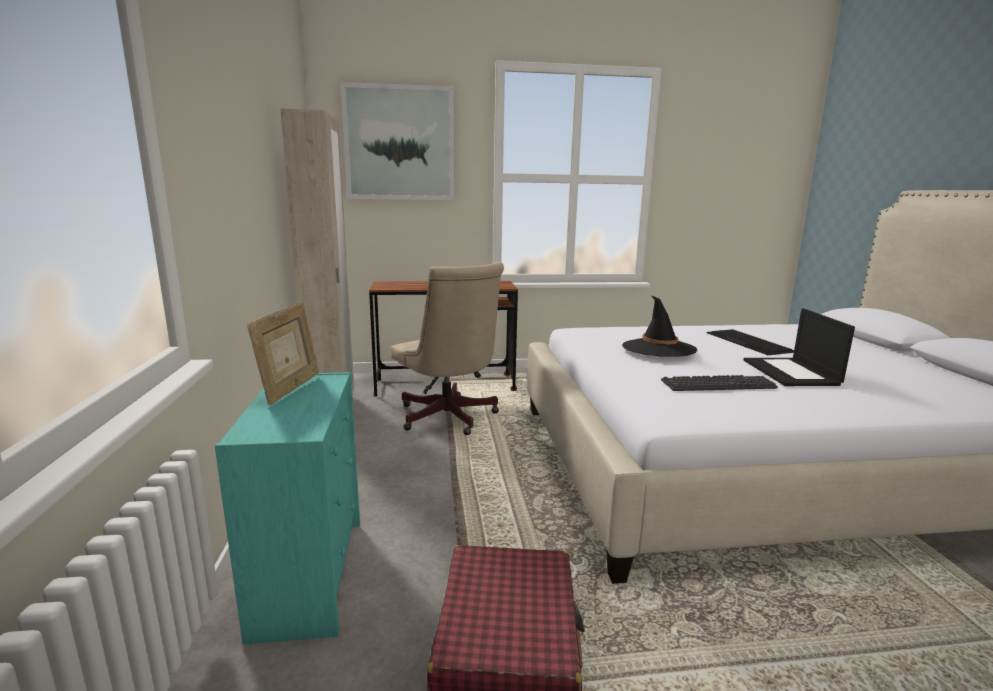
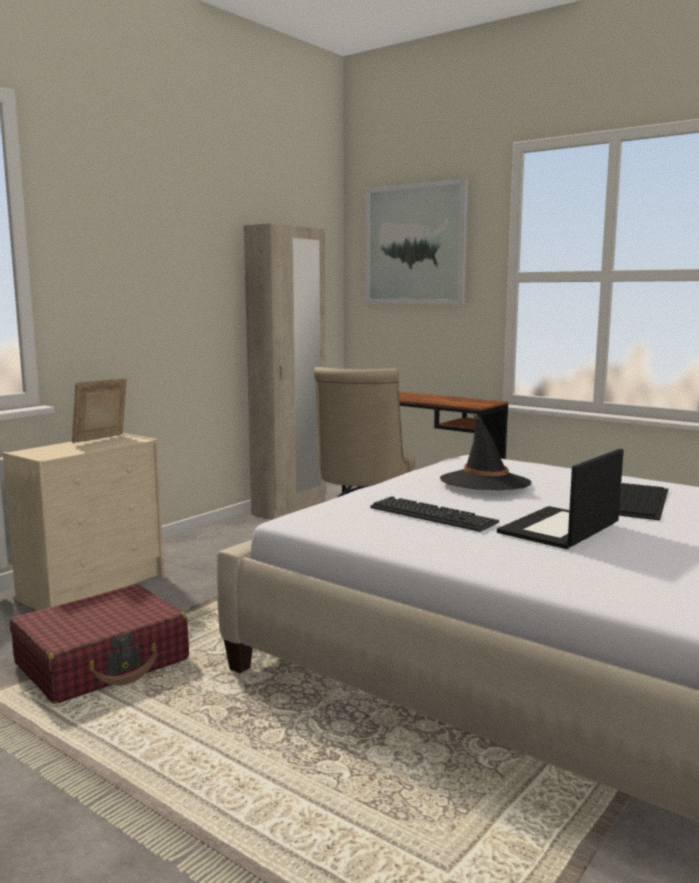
camera: 45 degrees right, 5 degrees down
(290, 389) = (101, 439): picture frame -> picture frame turned 150 degrees clockwise
(310, 574) = (94, 587): turquoise dresser -> beige dresser

